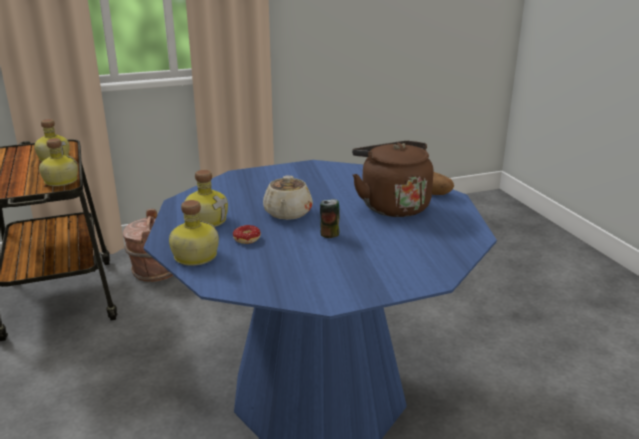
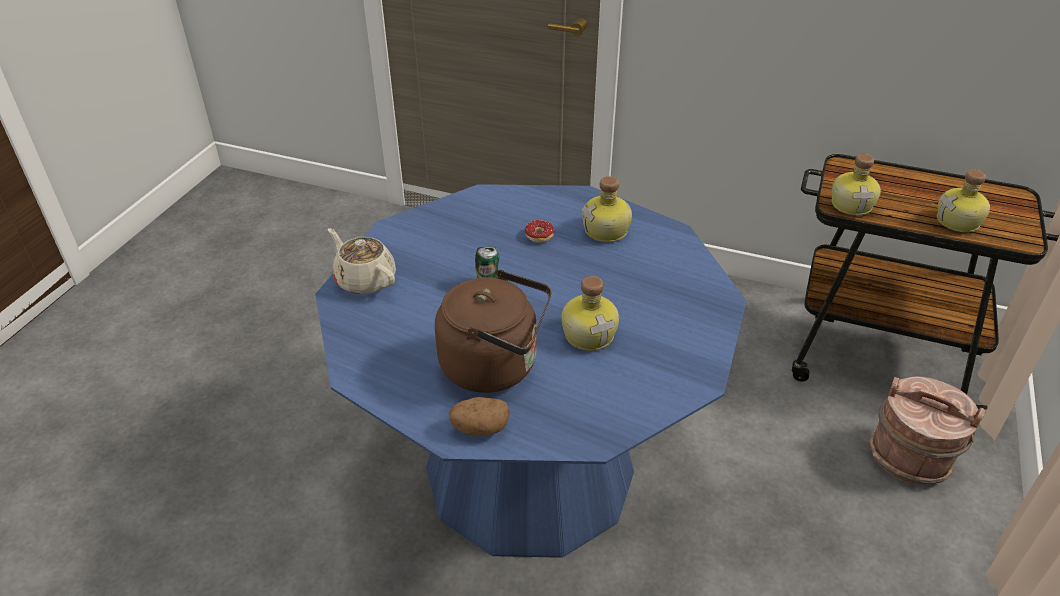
camera: 130 degrees right, 15 degrees up
(194, 256) = (541, 200): bottle -> bottle (589, 333)
(287, 213) = (566, 283): beige teapot -> beige teapot (365, 280)

